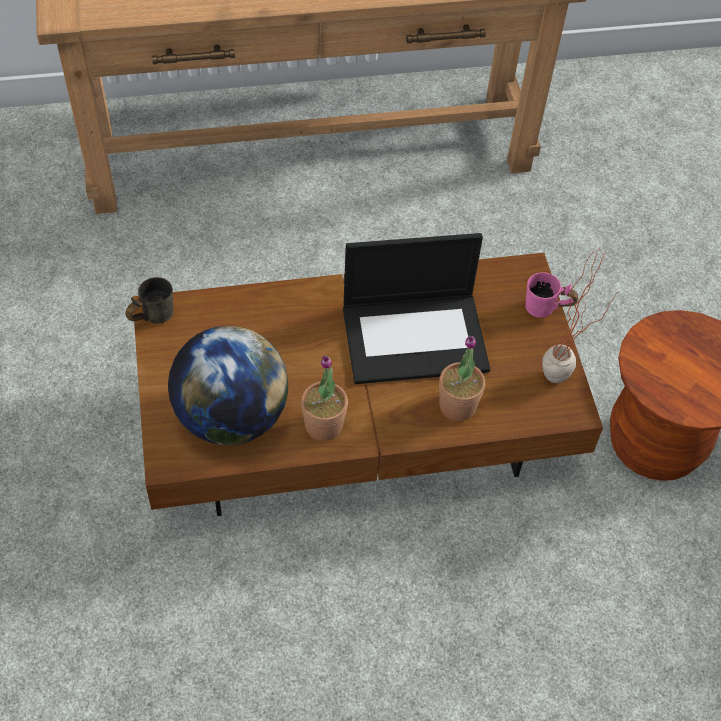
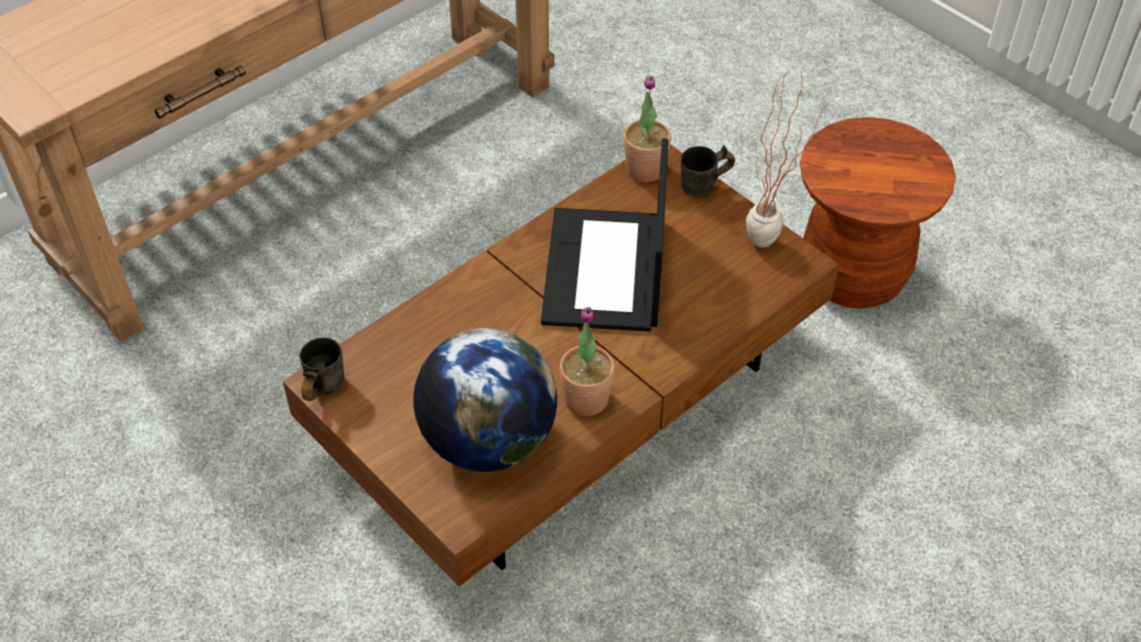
camera: 30 degrees left, 5 degrees down
(416, 336) = (606, 271): laptop -> laptop turned 135 degrees clockwise
(457, 406) = (696, 313): potted plant -> potted plant (645, 169)
(545, 312) = (705, 189): pink mug -> grey mug

